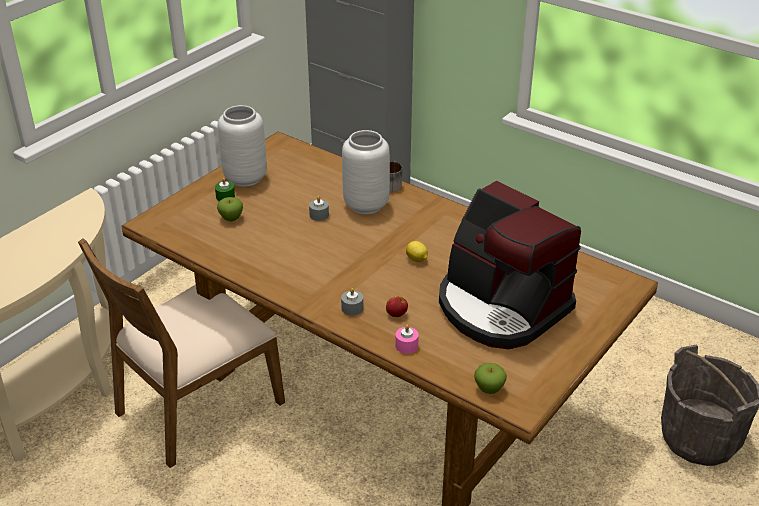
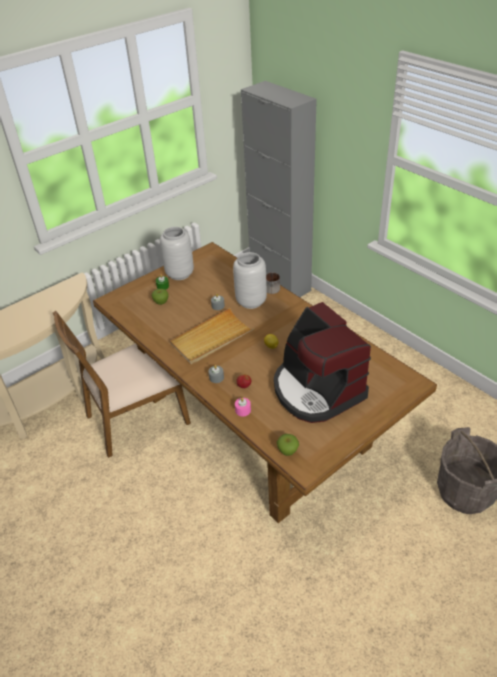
camera: 15 degrees right, 5 degrees up
(326, 258) = (211, 338): none -> beige tray

